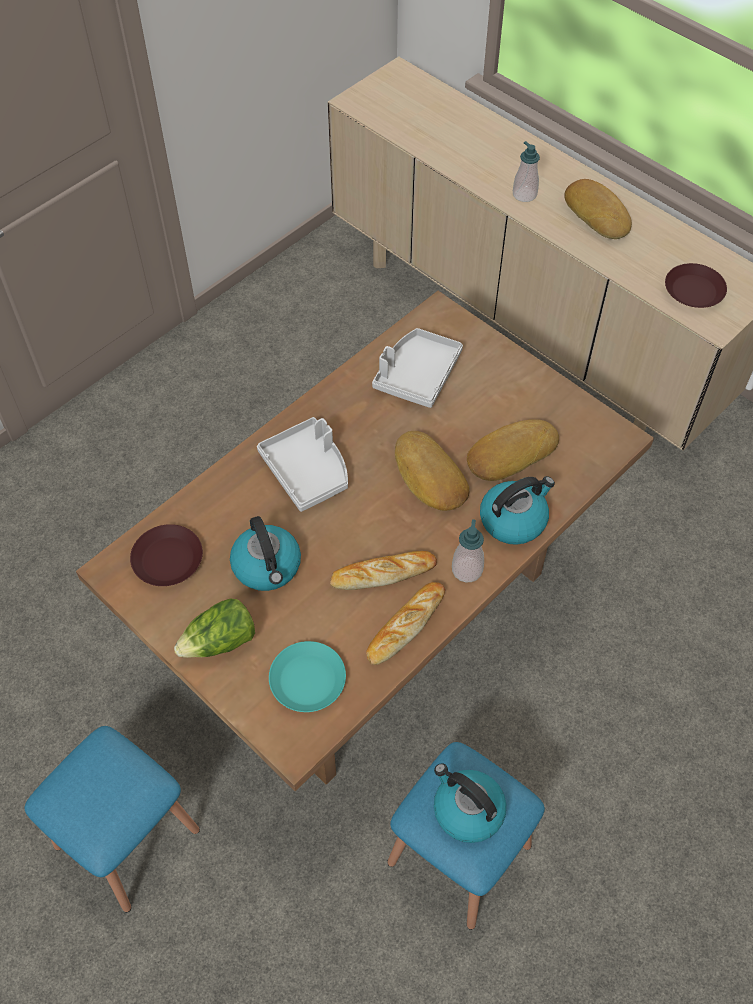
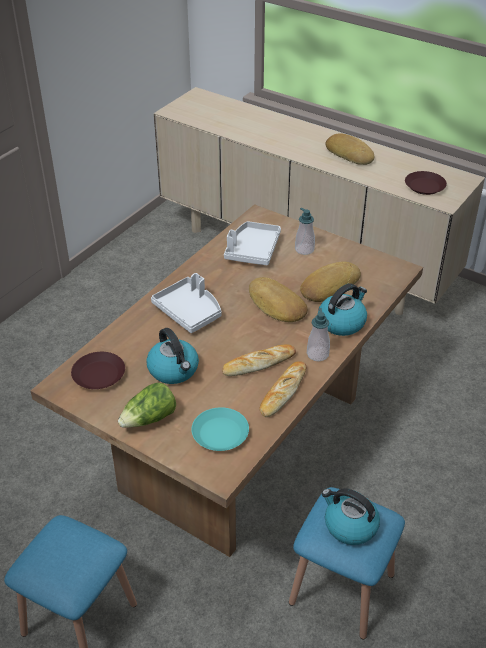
camera: 10 degrees left, 15 degrees down
(524, 194) = (298, 148): soap dispenser -> soap dispenser (304, 249)

